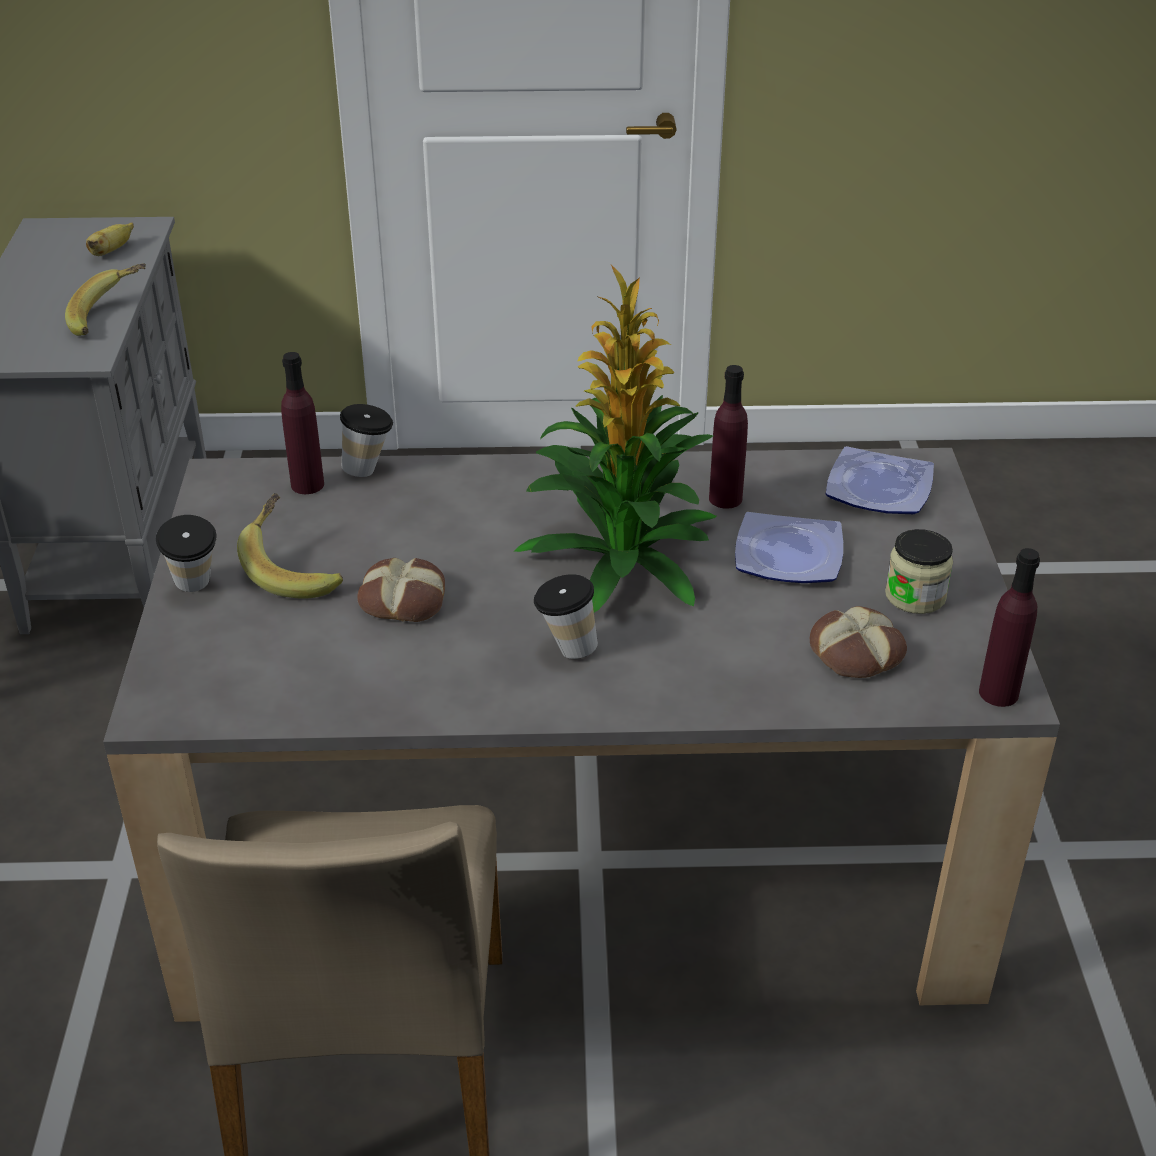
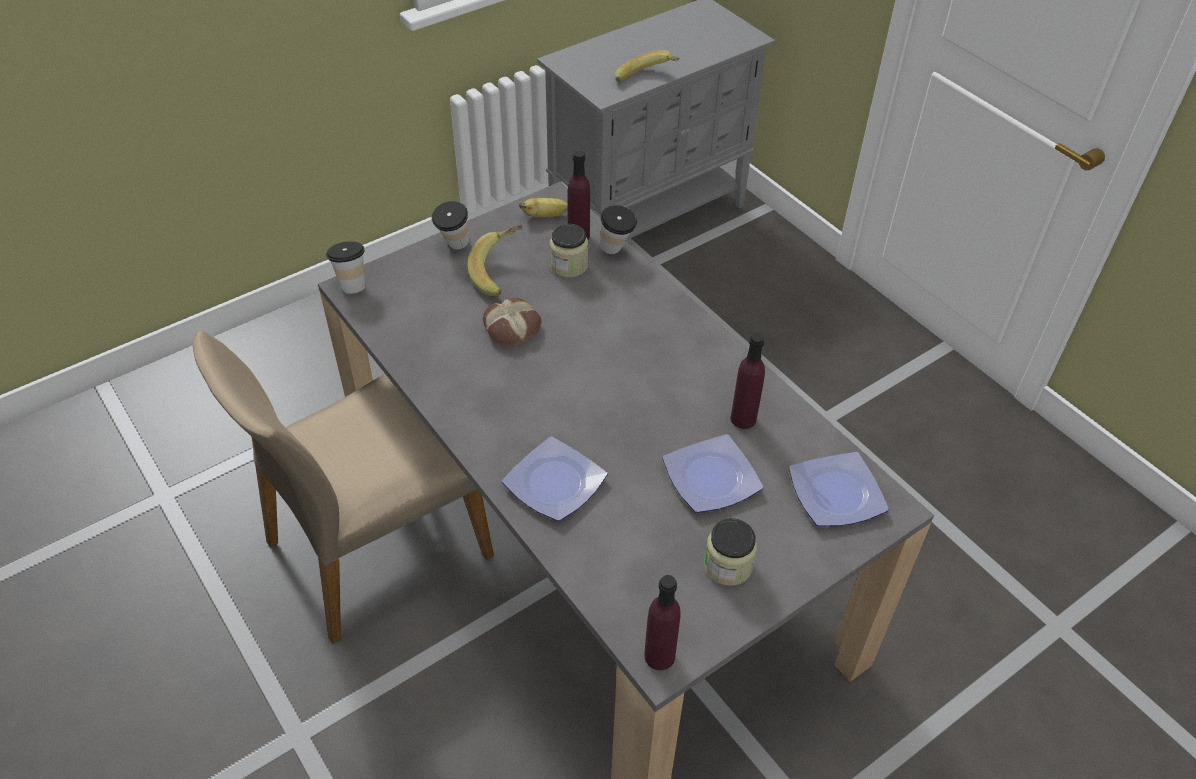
camera: 55 degrees right, 10 degrees up
(111, 251) = (711, 42): banana -> banana (546, 216)
(350, 513) = (569, 265): none -> jar
(566, 648) = (526, 416): cup -> cup (352, 284)
(619, 557) = (633, 398): potted plant -> none
(691, 668) = (554, 481): none -> plate
(857, 654) = (637, 559): bread -> none

